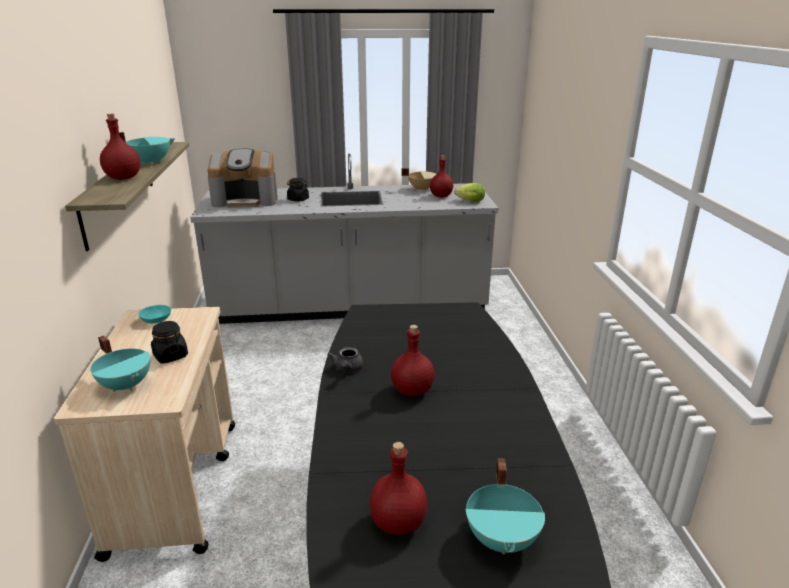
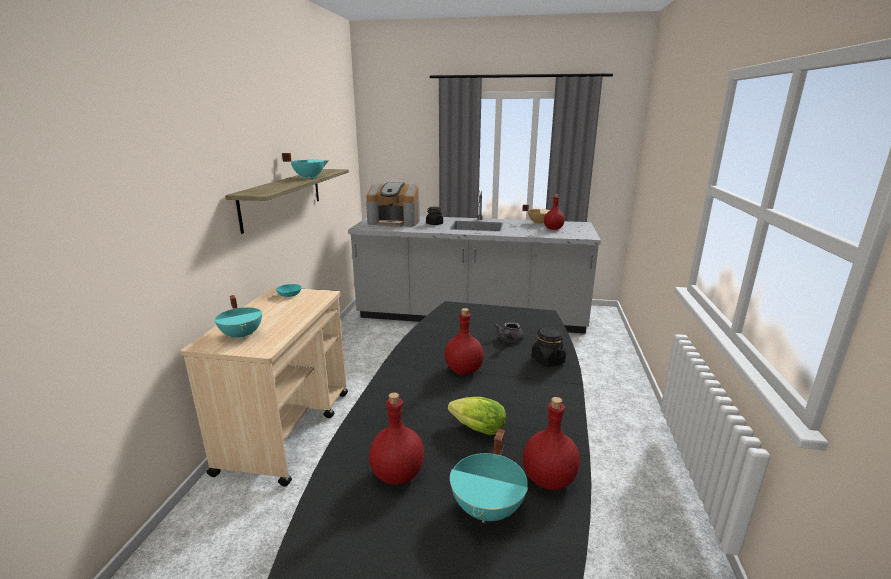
camera: 15 degrees right, 5 degrees down
(123, 178) = (280, 184): red bottle -> red bottle (548, 480)
(170, 356) = (285, 319): black jar -> black jar (547, 360)
(347, 369) = (416, 347): grey teapot -> grey teapot (509, 340)
(468, 201) = (576, 234): lettuce -> lettuce (475, 428)

